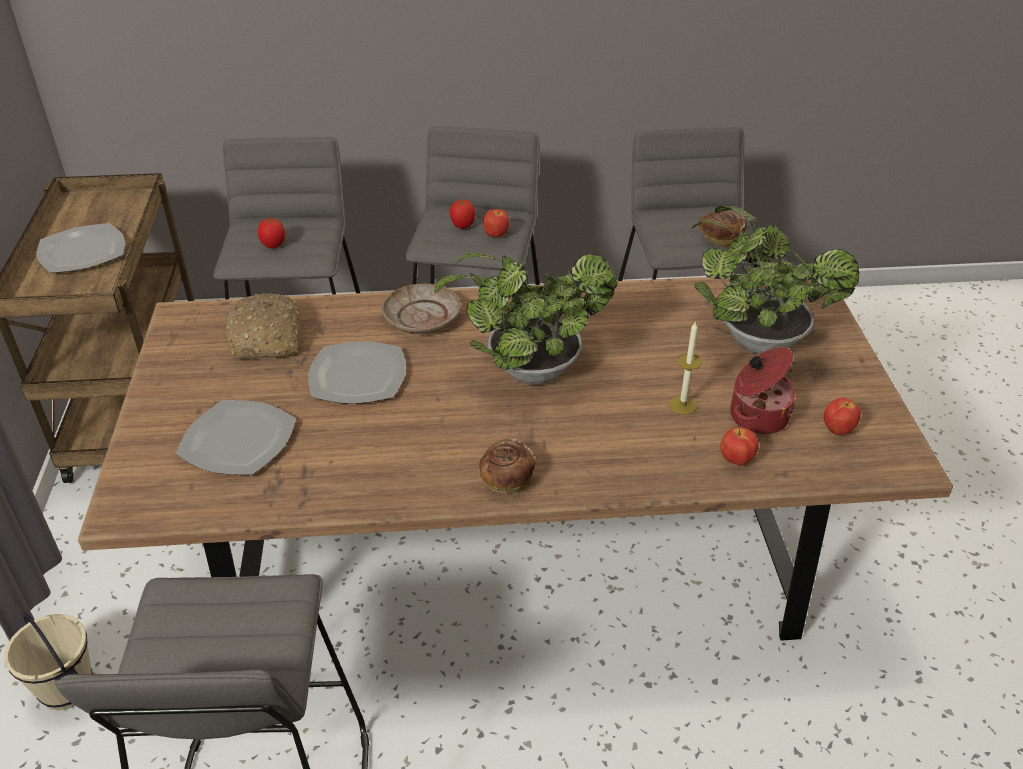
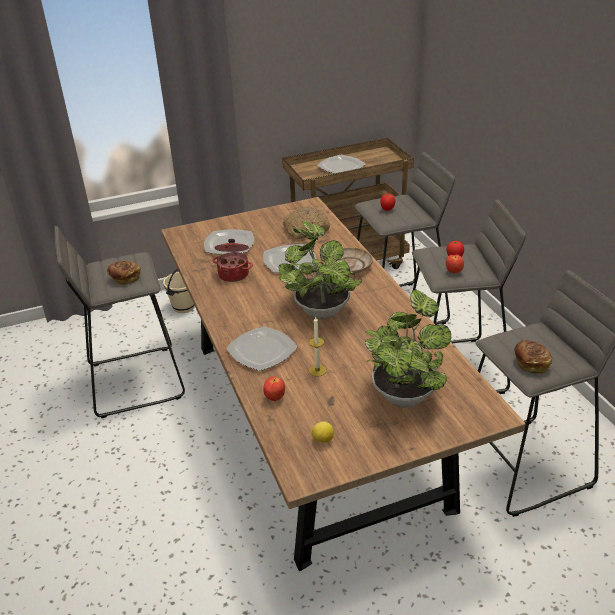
camera: 75 degrees right, 5 degrees down
(506, 479) = (230, 320): bread -> bread (125, 278)
(609, 454) = (262, 350): none -> plate
(757, 416) = (321, 402): cooking pot -> cooking pot (234, 274)
(837, 430) = (323, 440): apple -> lemon

